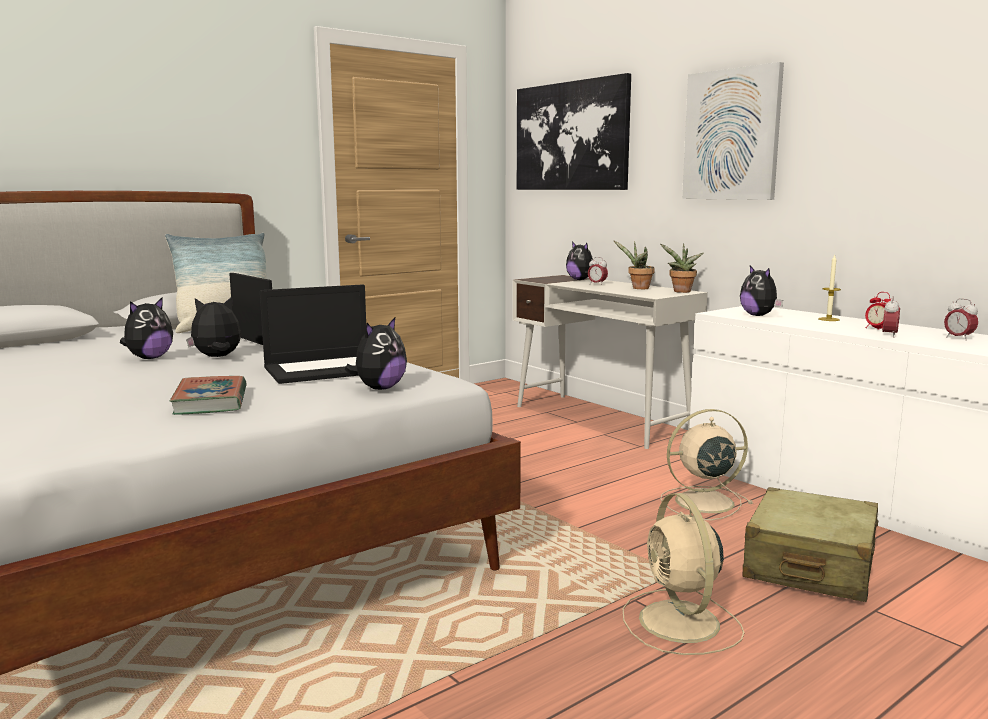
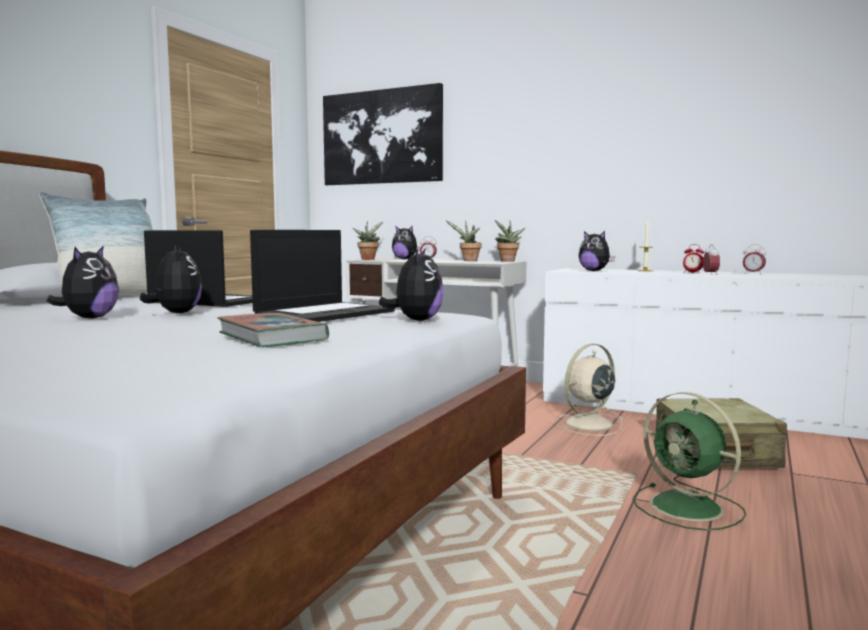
camera: 25 degrees left, 5 degrees down
(217, 357) = (175, 313): plush toy -> plush toy turned 105 degrees clockwise
(540, 278) = (368, 259): none -> potted plant
(680, 623) = (689, 508): beige fan -> green fan
(732, 135) = (541, 133): picture -> none

